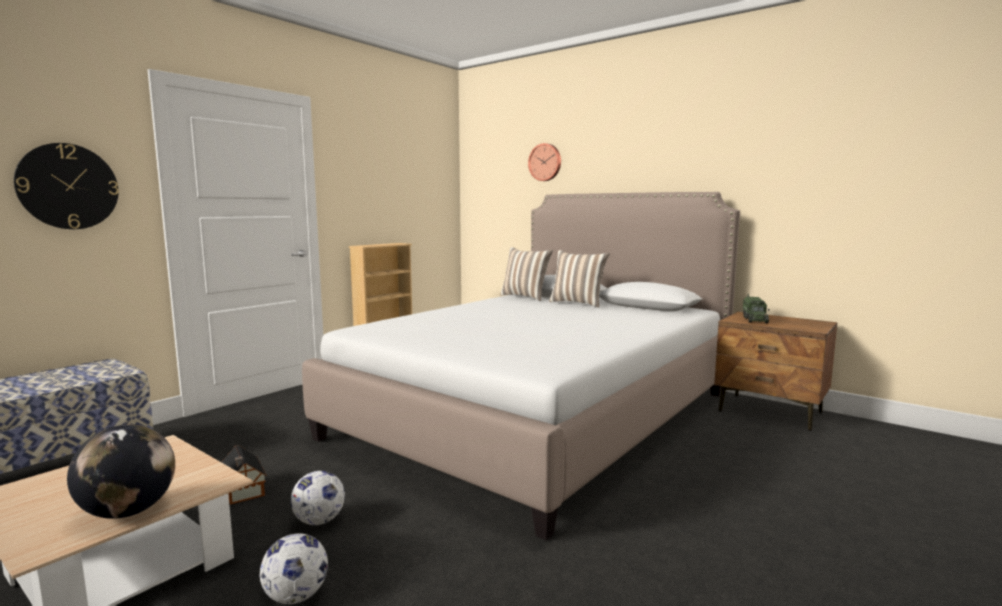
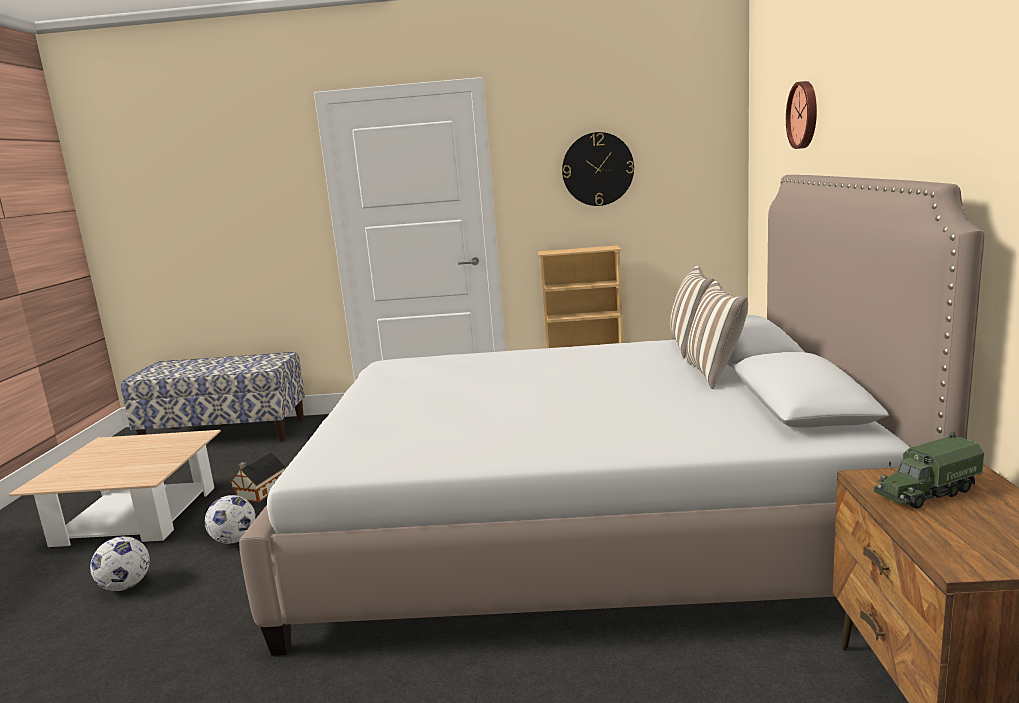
camera: 55 degrees right, 5 degrees up
(68, 186) = (260, 208): wall clock -> wall clock (597, 169)
(128, 512) = (91, 478): globe -> none

